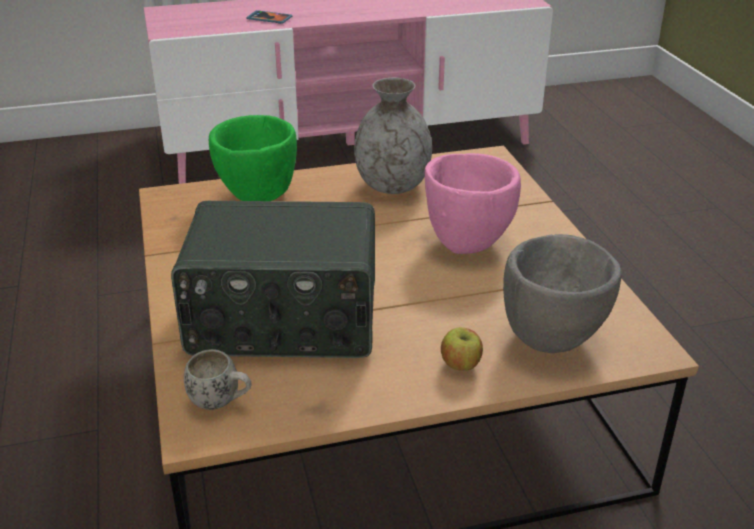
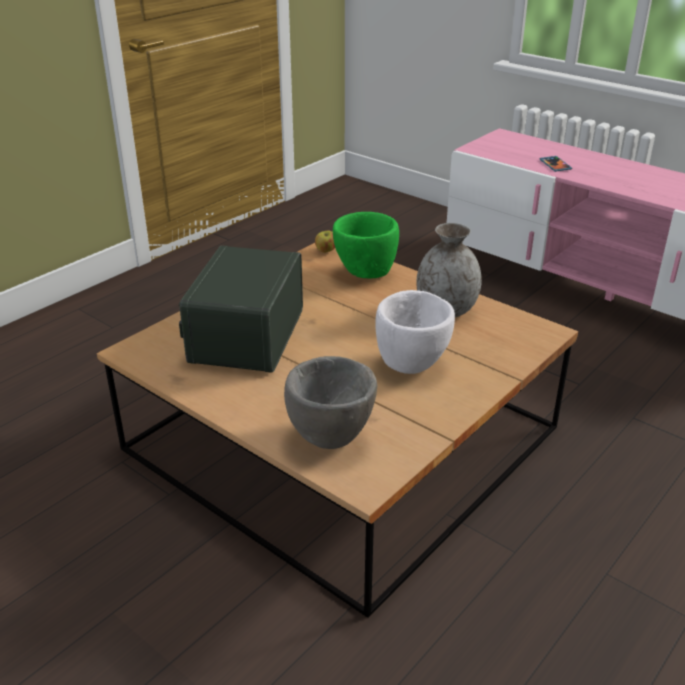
camera: 55 degrees right, 0 degrees up
(221, 402) = (156, 348): white mug -> none
(283, 321) = (245, 335): radio -> radio turned 45 degrees clockwise
(460, 365) = (264, 411): apple -> apple (326, 251)
(467, 241) = (412, 364): pink bowl -> white bowl

